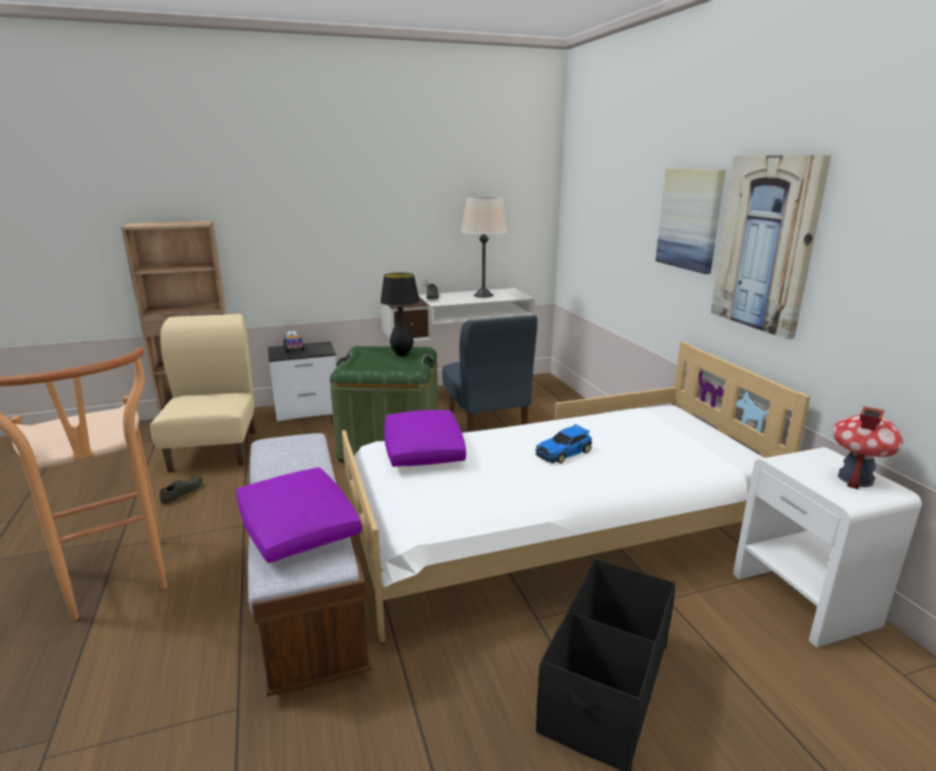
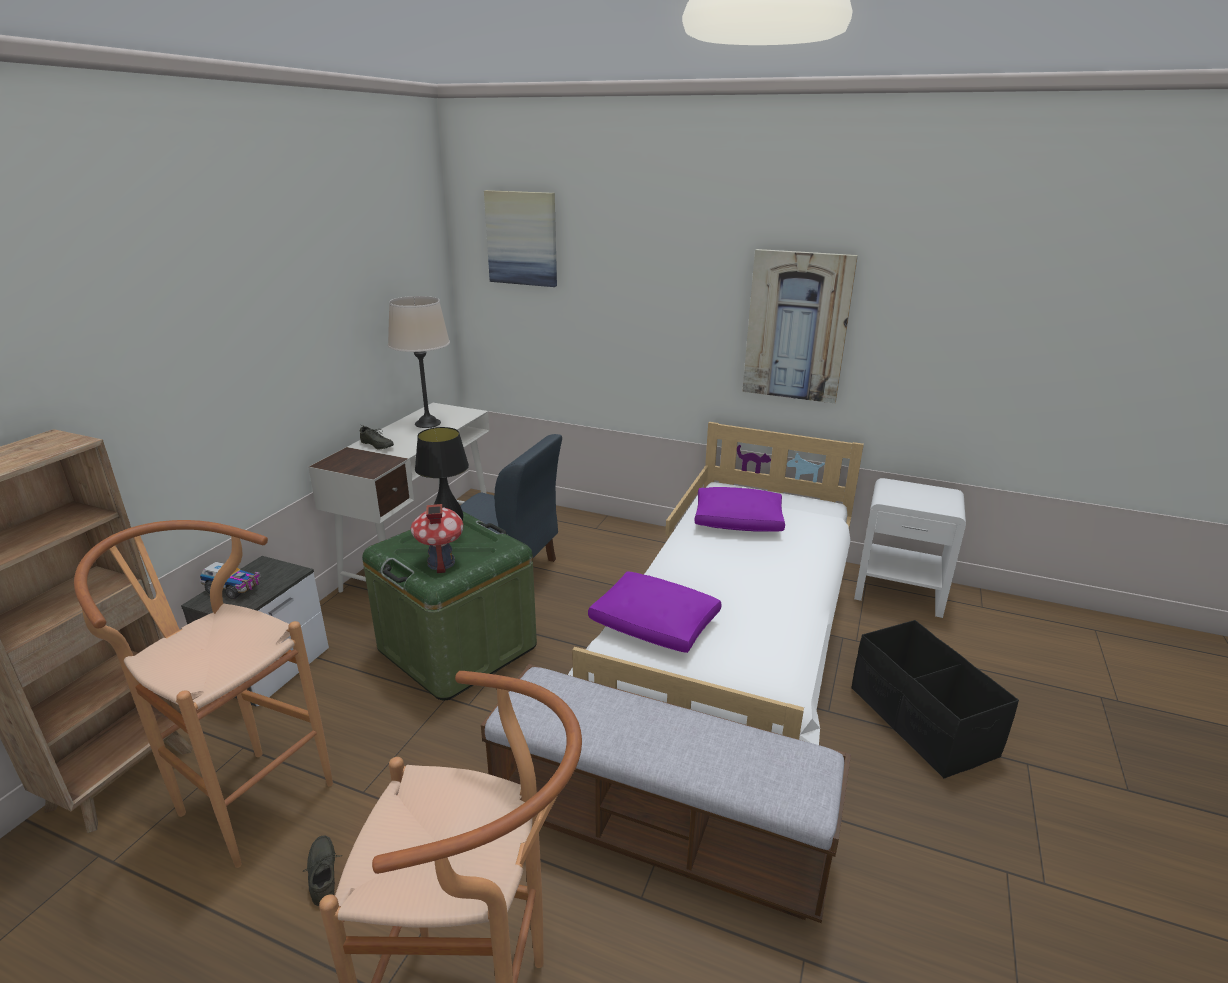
camera: 50 degrees left, 5 degrees up
(215, 450) = (244, 796): beige chair -> brown stool
(299, 528) = (742, 757): purple pillow -> purple pillow (739, 521)
(564, 452) = (742, 562): toy car -> none
(690, 219) = (696, 306): picture -> picture (522, 238)
(855, 479) = (929, 494): toy house -> toy house (441, 563)

